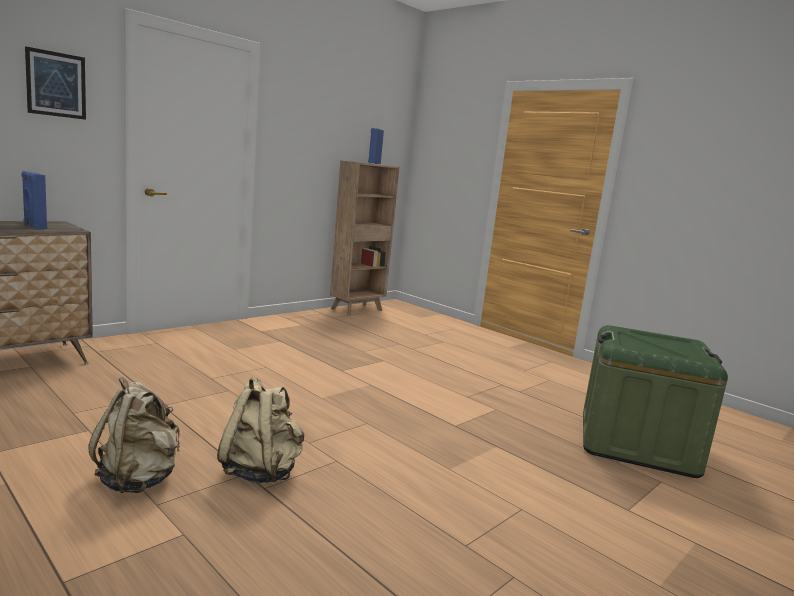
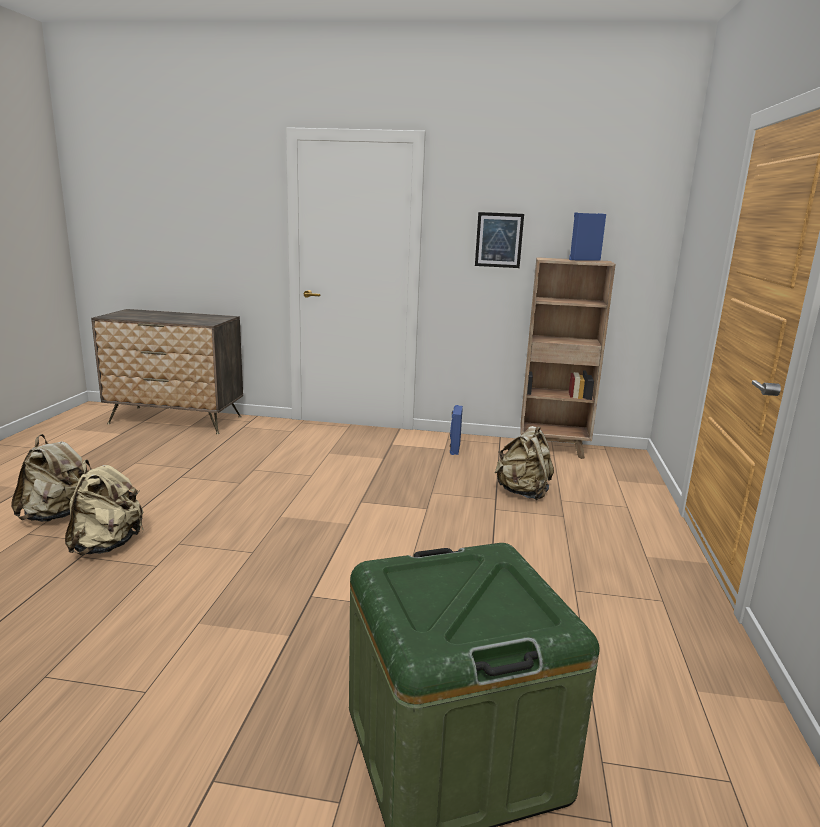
camera: 55 degrees right, 5 degrees up
(34, 226) = (196, 319): blue speaker -> blue speaker (454, 449)
(56, 84) = (235, 204): picture -> picture (499, 240)
(402, 336) = (523, 492): none -> beige backpack

